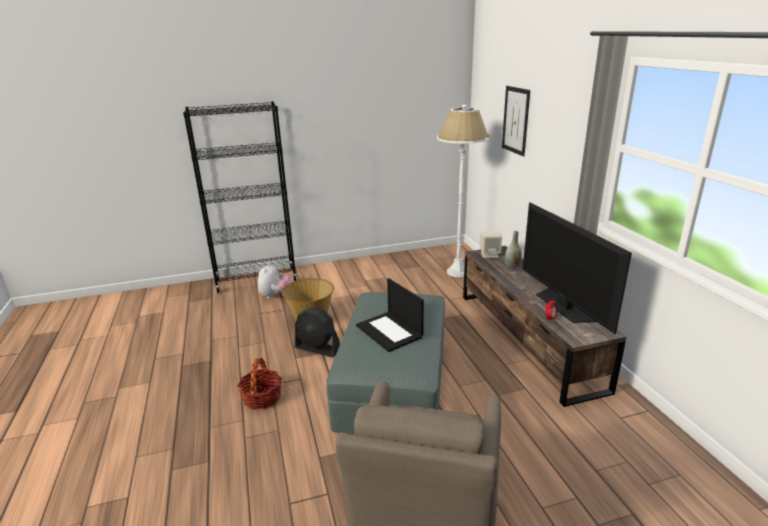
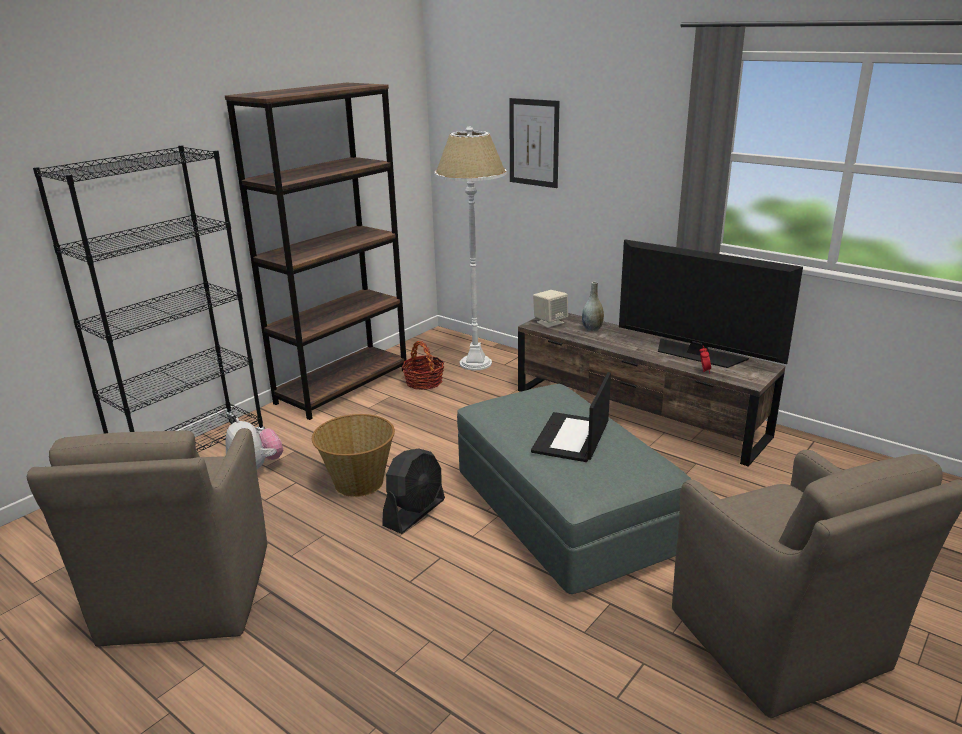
camera: 35 degrees left, 0 degrees up
(178, 347) = (185, 597): none -> brown armchair
(262, 398) = (419, 602): basket -> basket (424, 382)
(317, 348) = (414, 512): black fan -> black fan turned 45 degrees counterclockwise
(366, 264) = (343, 386): none -> brown bookcase
(390, 331) = (571, 438): laptop -> laptop turned 90 degrees clockwise

